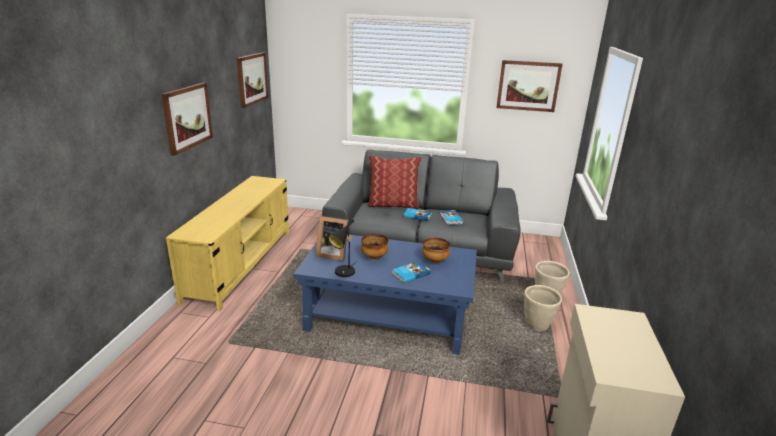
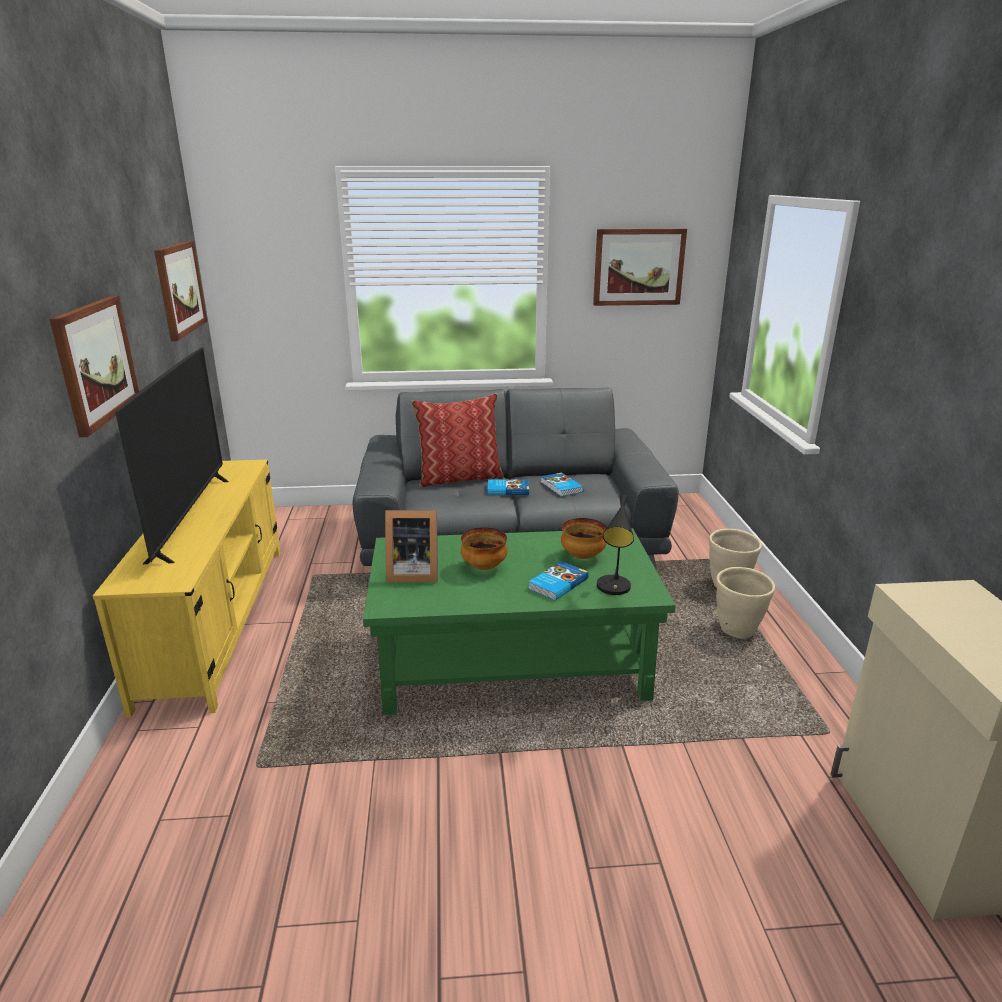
camera: 15 degrees left, 0 degrees up
(230, 205) = (190, 518): none -> television
(343, 273) = (449, 603): black table lamp -> black table lamp (614, 589)
(388, 316) = (513, 660): blue coffee table -> green coffee table

